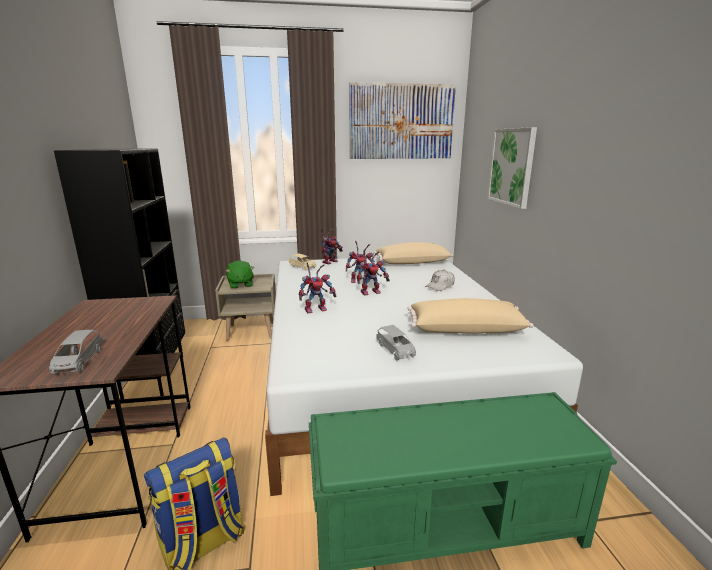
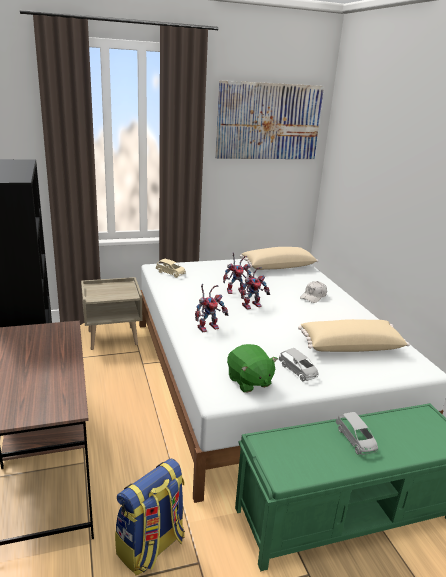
camera: 10 degrees left, 5 degrees up
(78, 362) = (42, 401): grey toy car -> grey toy car (355, 440)
(240, 285) = (105, 291): green plush toy -> green plush toy (249, 381)
(330, 261) = (195, 265): toy robot -> none
(511, 167) = (382, 185): picture -> none

